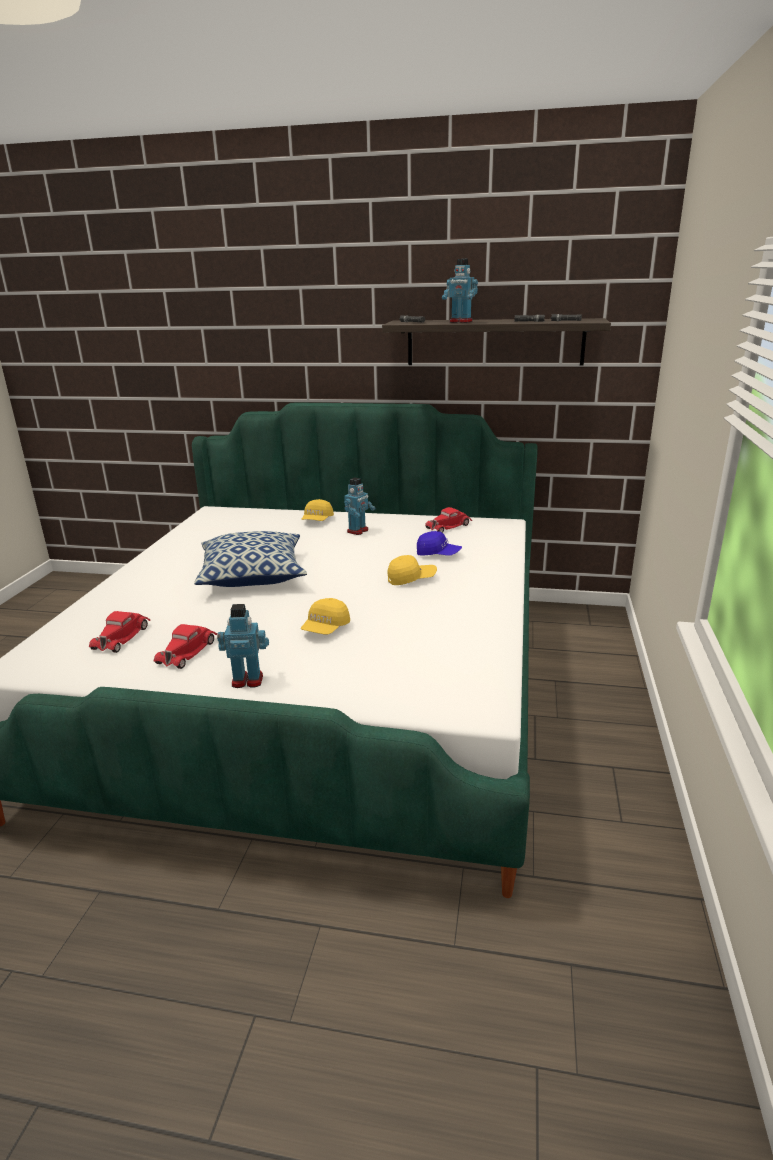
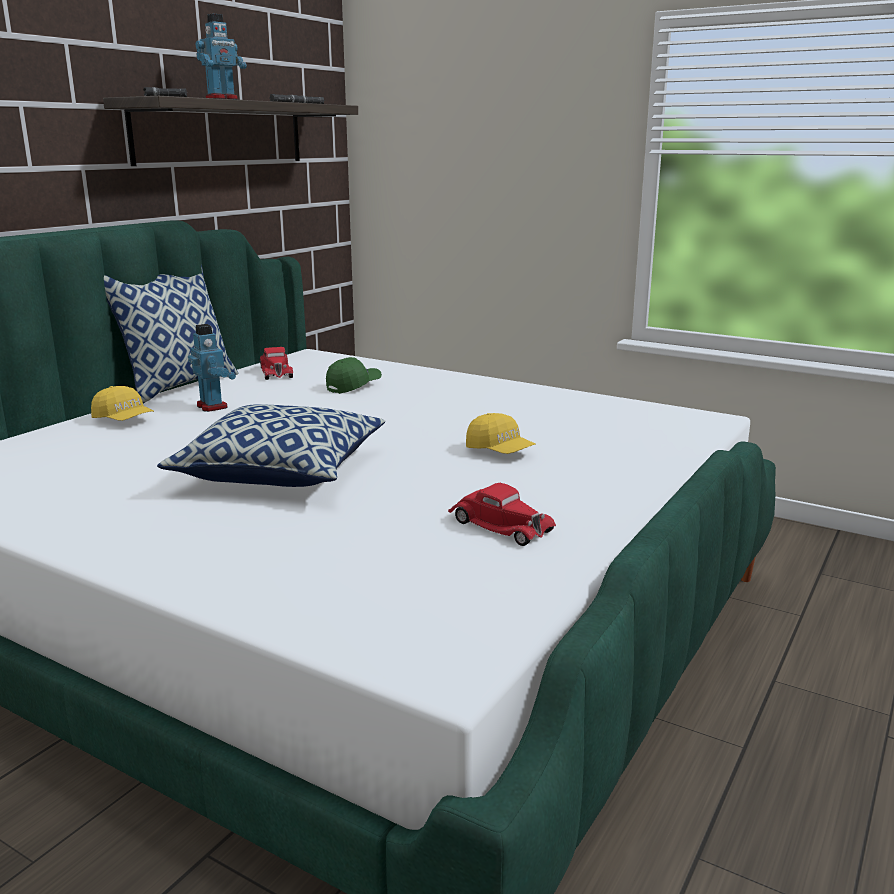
camera: 70 degrees left, 5 degrees down
(122, 637) = (407, 570): red toy car -> none
(247, 680) = (603, 498): toy robot -> none
(392, 513) = (178, 385): none -> pillow
(411, 579) = (408, 404): yellow cap -> none
(438, 554) = (353, 386): blue cap -> green cap

